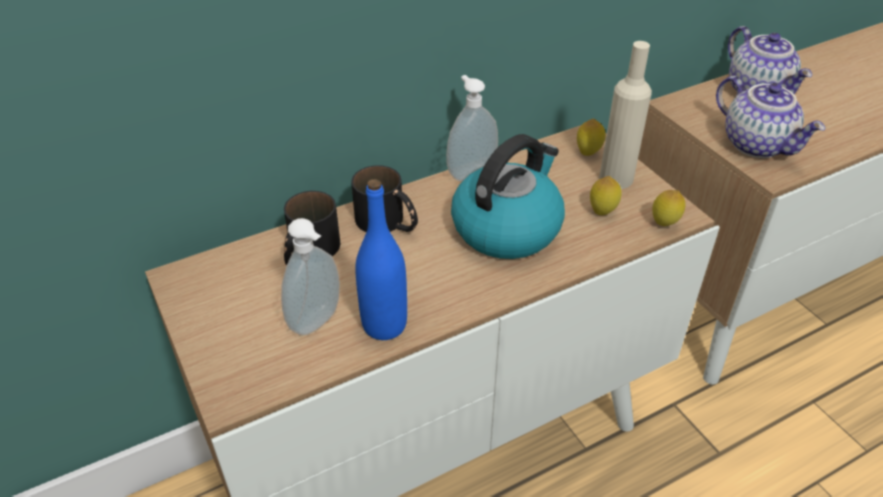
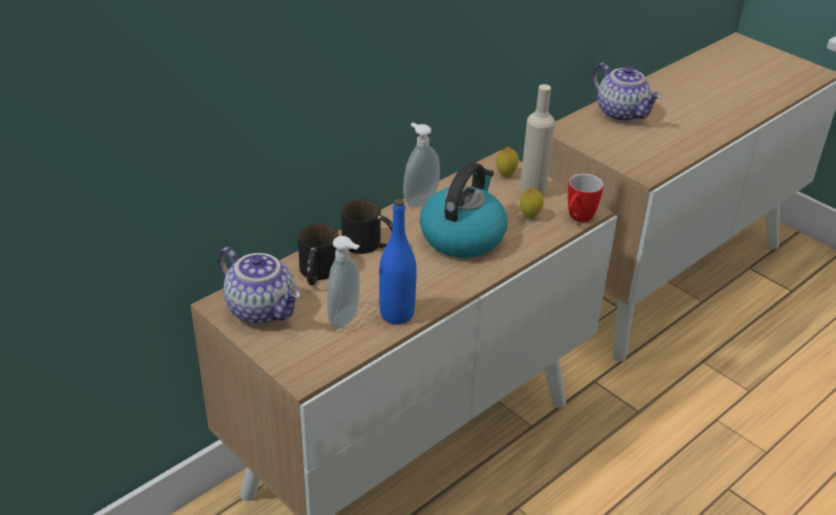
camera: 15 degrees left, 5 degrees down
(664, 224) = (577, 219): lemon -> mug
(758, 144) = (631, 153): teapot -> teapot (263, 309)

